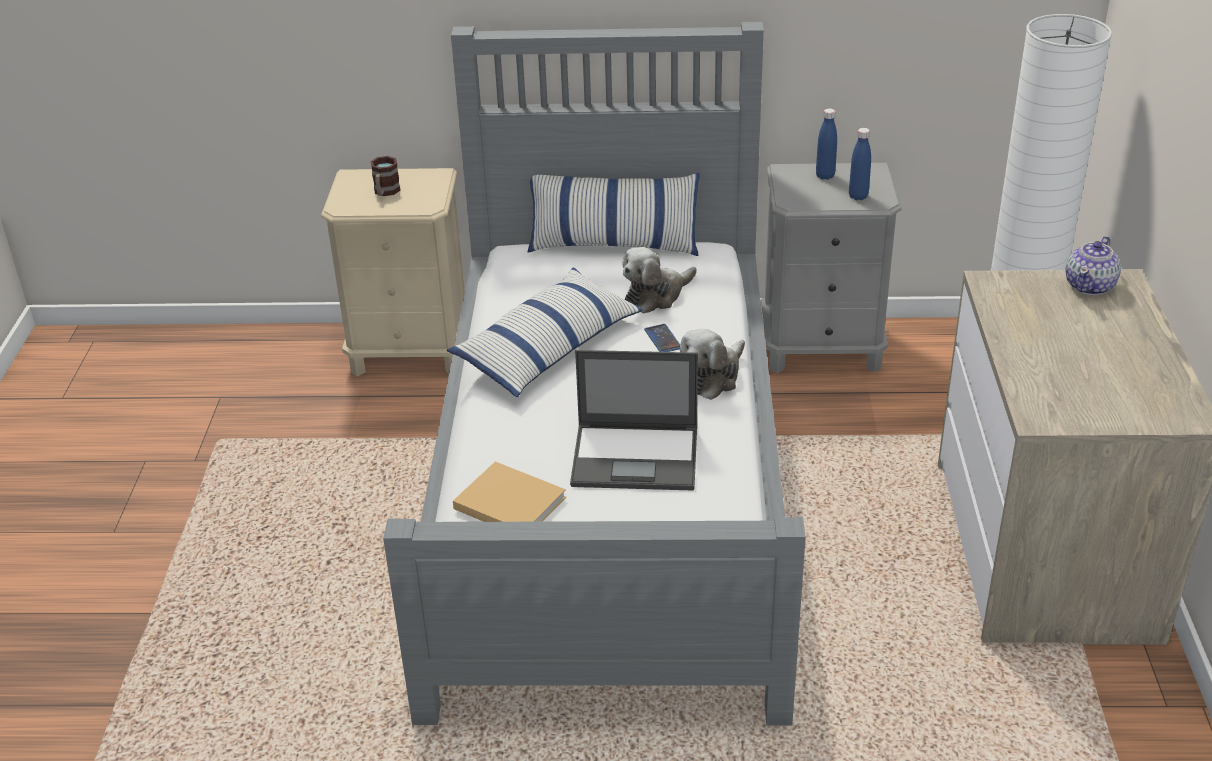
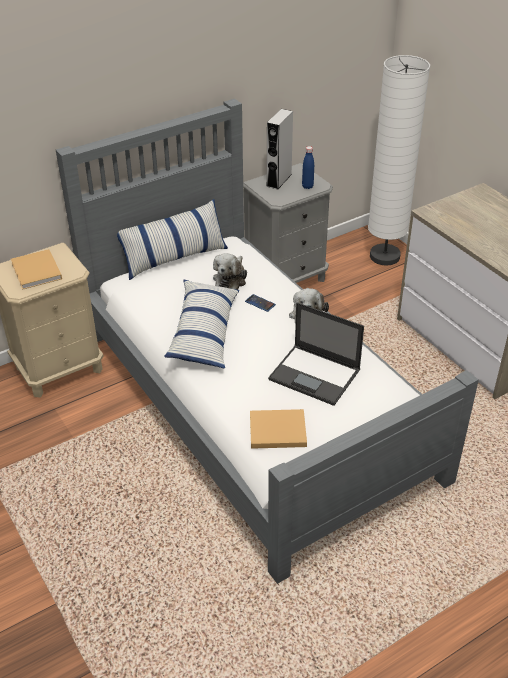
camera: 35 degrees left, 5 degrees up
(385, 192) = (37, 272): mug -> beige book
(637, 457) = (315, 375): laptop -> laptop turned 60 degrees clockwise
(825, 176) = (279, 180): blue bottle -> grey speaker
(1090, 286) = (472, 198): teapot -> none

